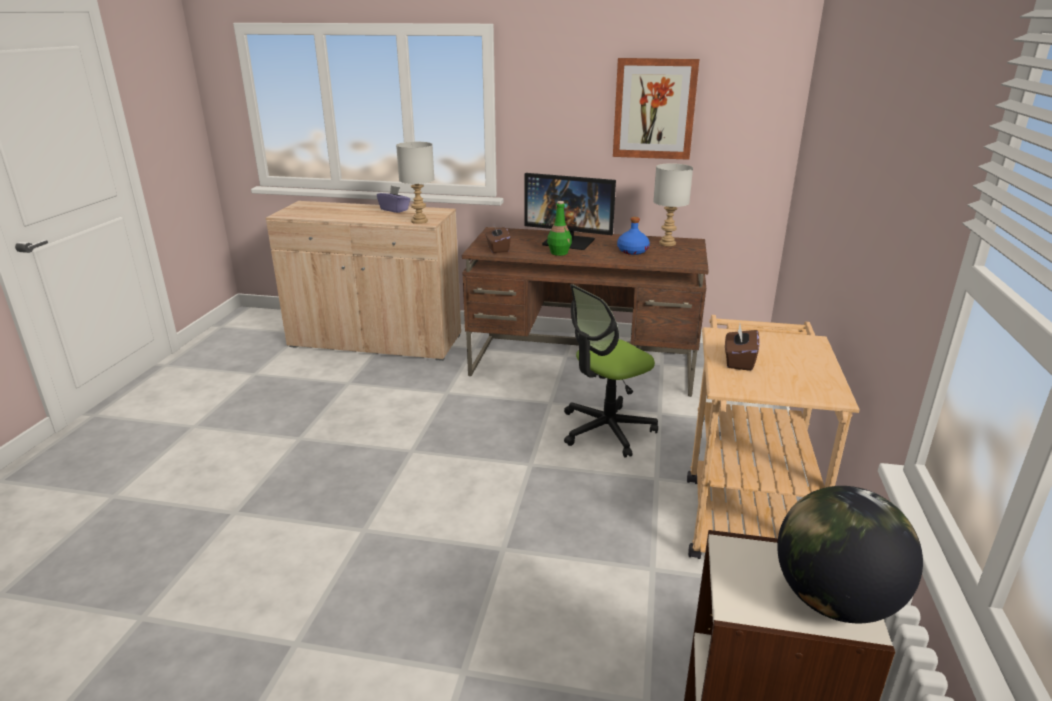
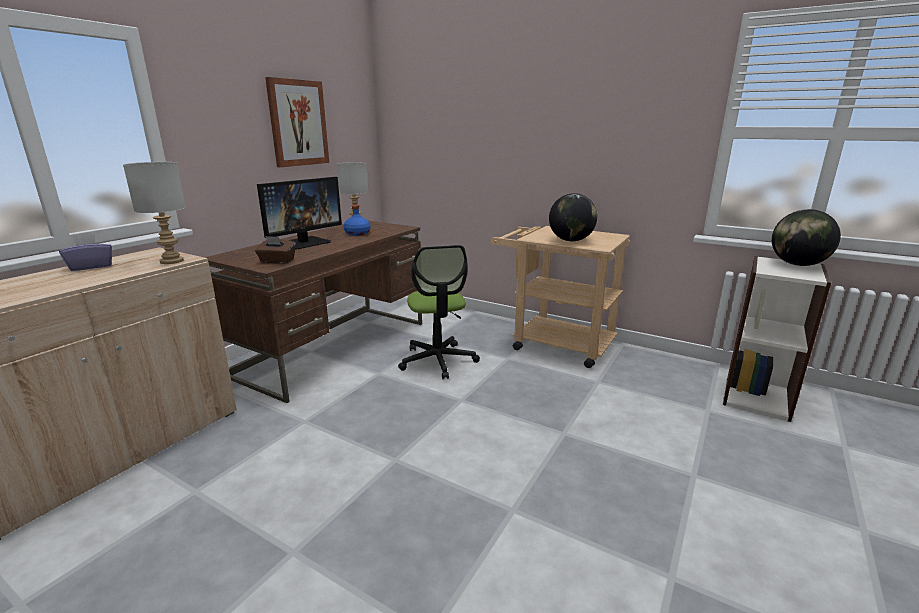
camera: 70 degrees left, 5 degrees down
(559, 253) = (325, 248): green bottle -> none
(739, 361) = (570, 240): brown tissue box -> globe

